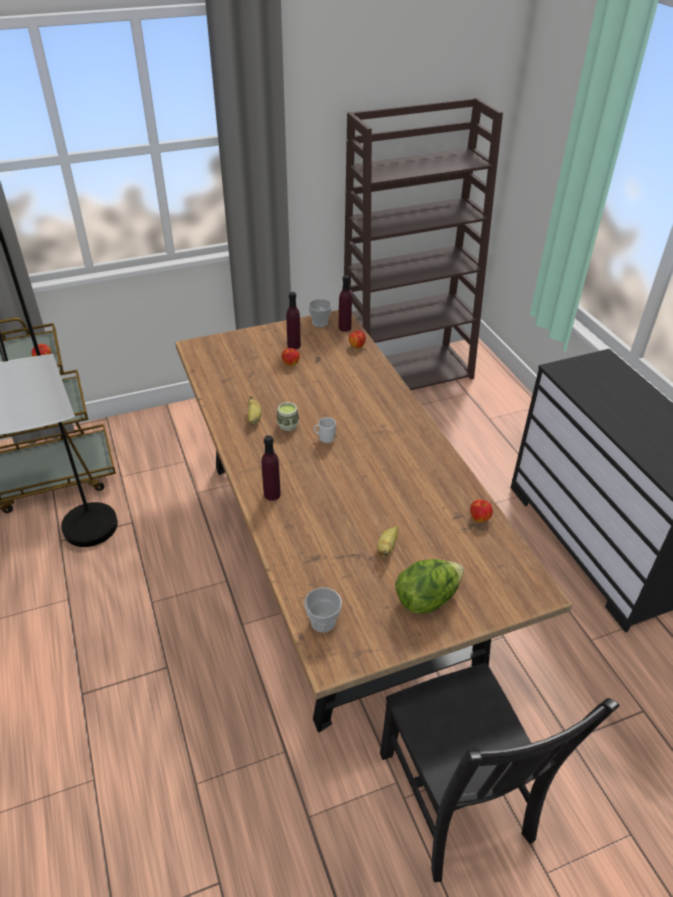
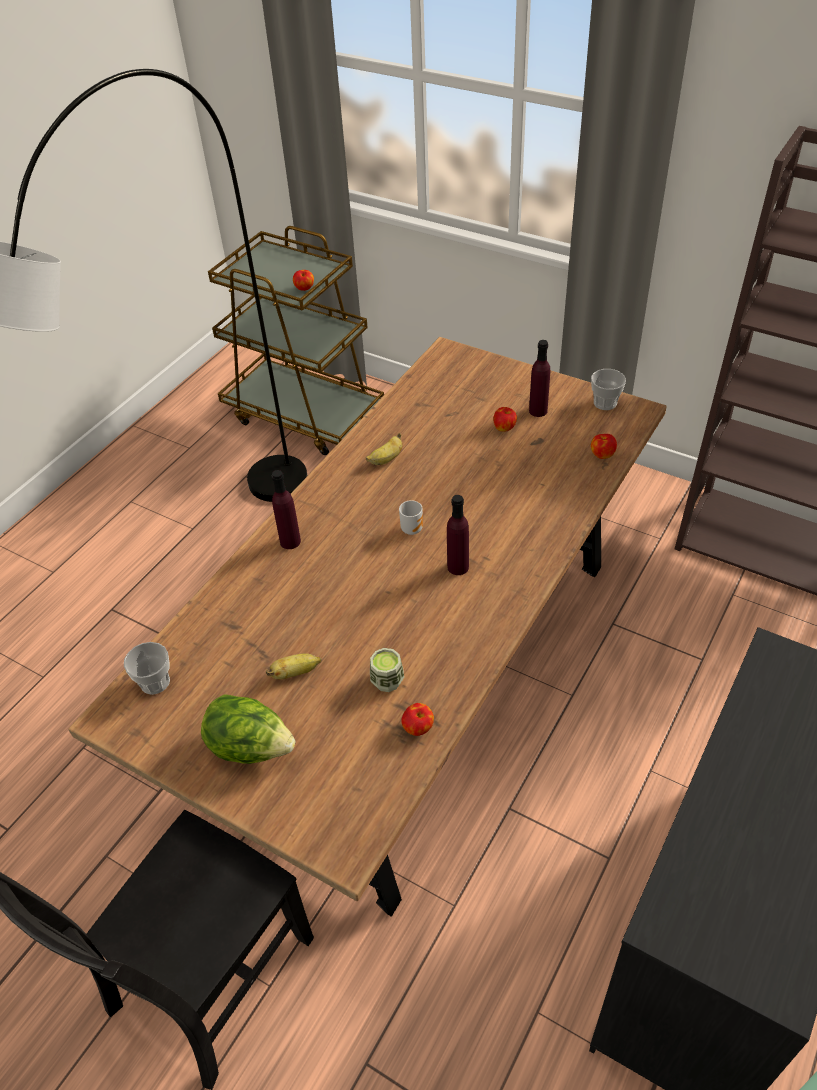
camera: 55 degrees right, 5 degrees up
(288, 425) = (402, 488): cup -> cup (387, 681)
(344, 328) = (623, 425): purple bottle -> purple bottle (458, 567)

